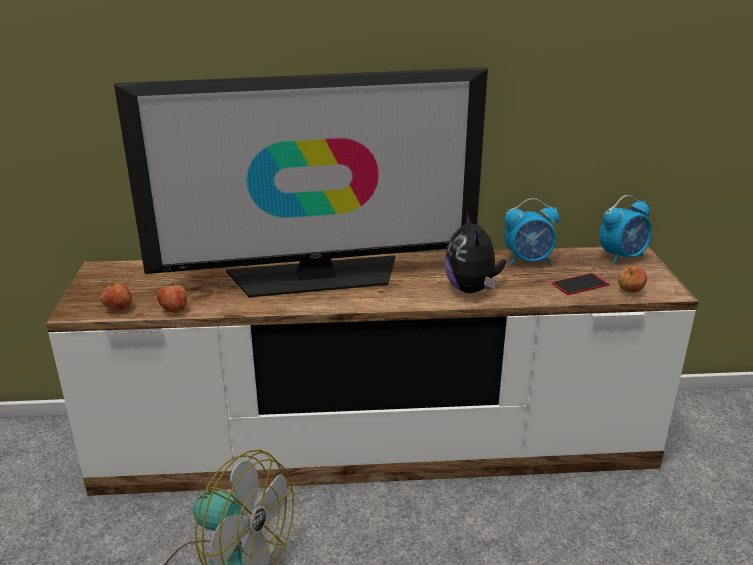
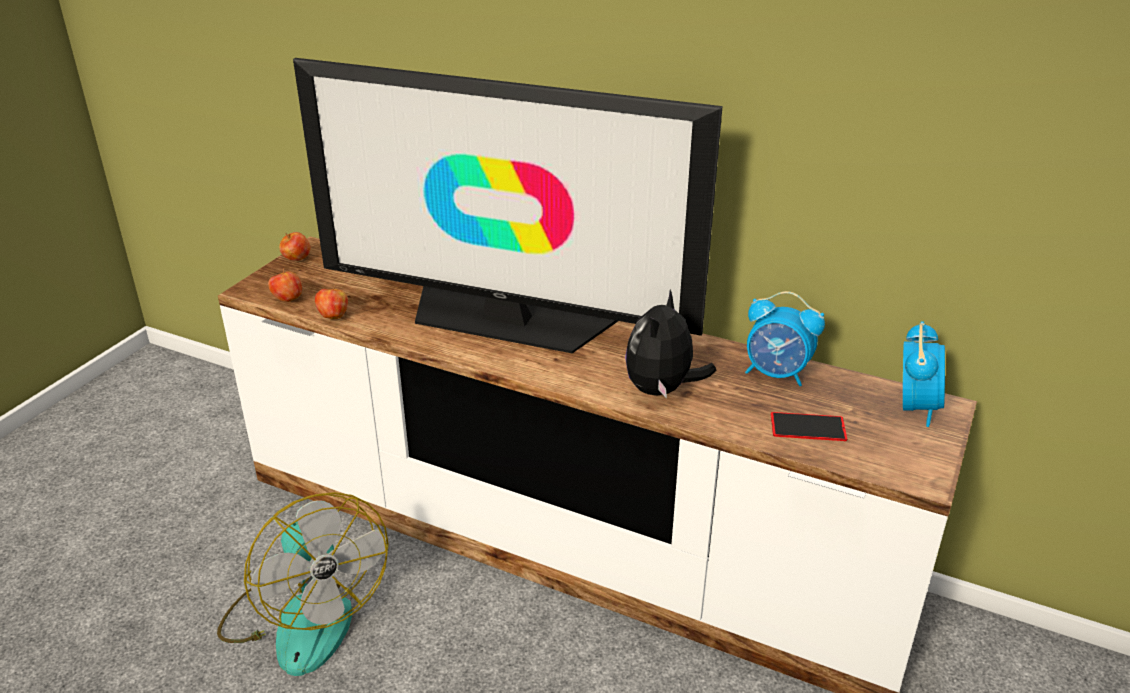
camera: 30 degrees right, 5 degrees up
(622, 257) = (915, 407): alarm clock -> alarm clock turned 75 degrees counterclockwise
(630, 292) = (865, 460): apple -> apple (297, 260)

